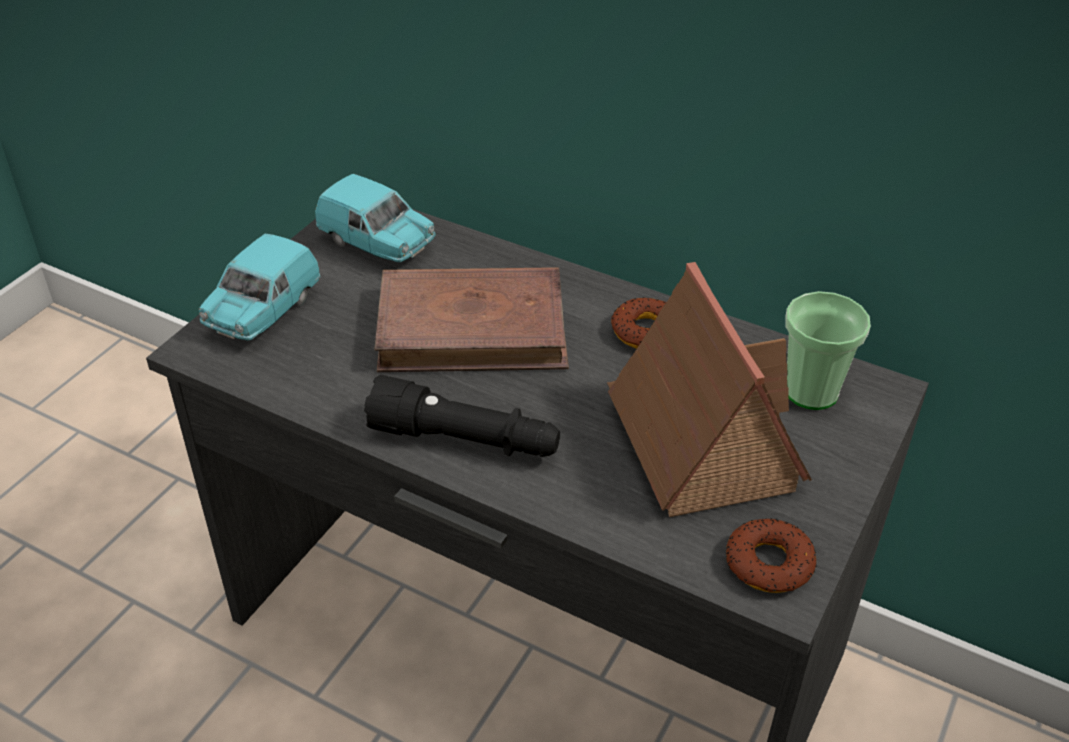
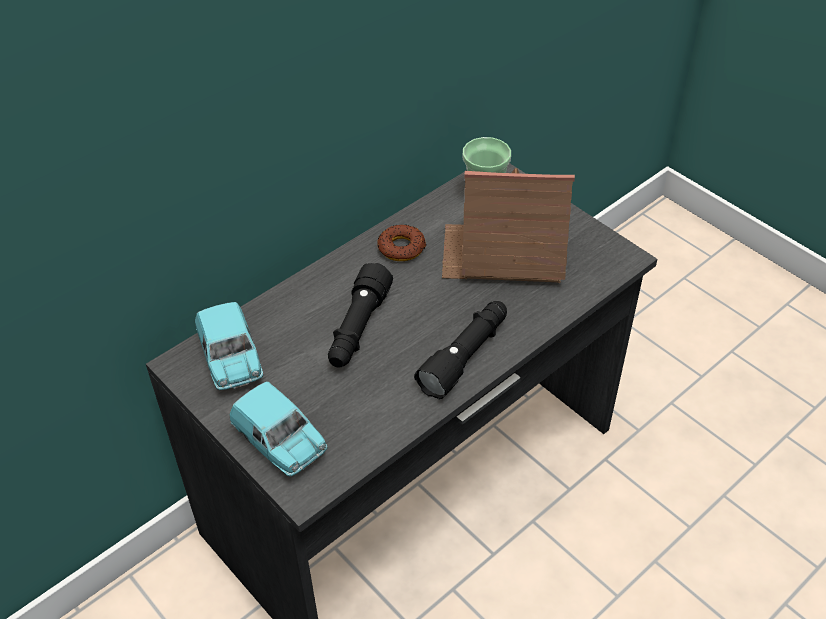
camera: 70 degrees left, 5 degrees up
(377, 243) = (231, 361): turquoise toy car -> turquoise toy car turned 105 degrees clockwise
(473, 328) = (358, 328): brown book -> black flashlight
(768, 563) = (603, 255): donut -> none

